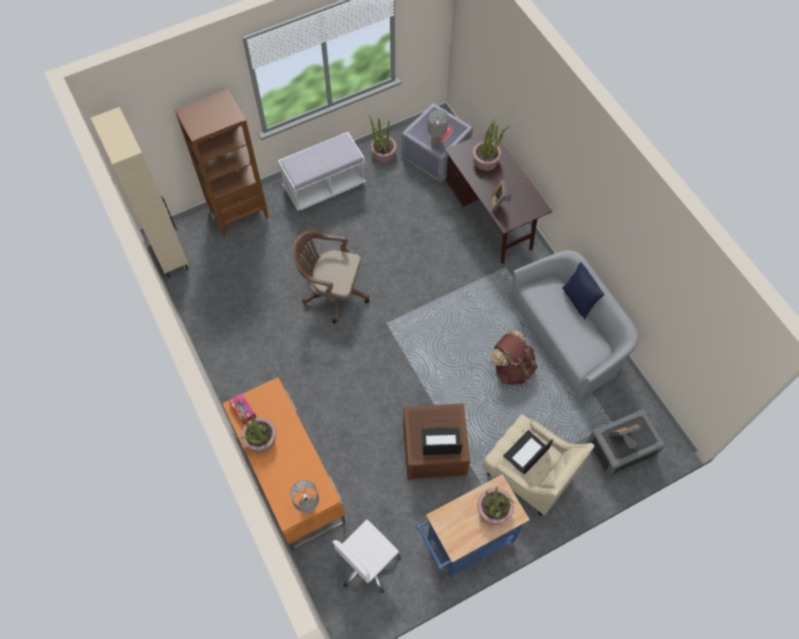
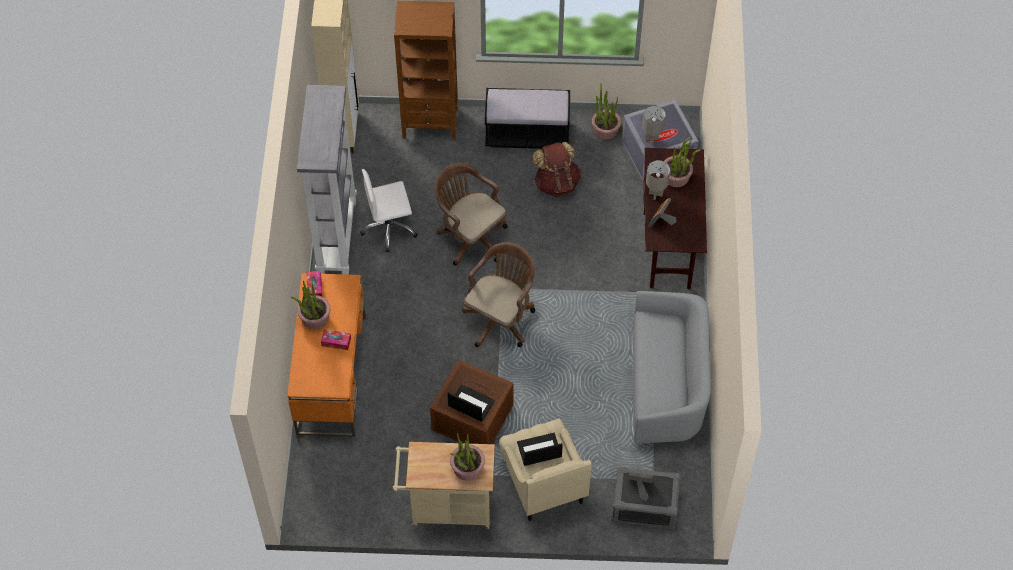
camera: 30 degrees right, 5 degrees down
(217, 348) = (336, 235): none -> grey bookcase
(295, 452) = (336, 342): none -> tissue box
(308, 506) = (319, 388): grey table lamp -> grey table lamp (655, 194)
(324, 186) = (527, 134): white bench -> black bench
(368, 563) = (353, 478): white office chair -> white office chair (389, 228)
(401, 348) = (501, 318): none -> brown office chair
(465, 543) = (446, 507): blue cart -> beige cart
(512, 368) = (592, 385): brown backpack -> brown backpack (556, 183)
(578, 300) = (685, 349): blue pillow -> none

